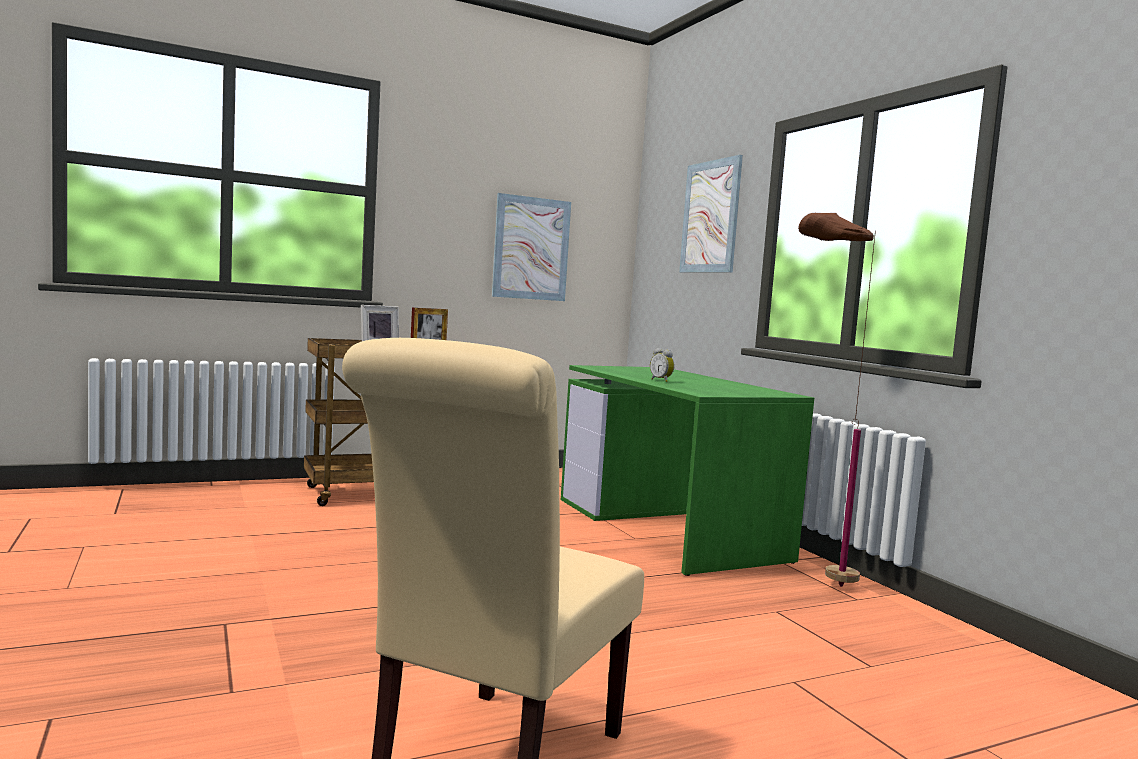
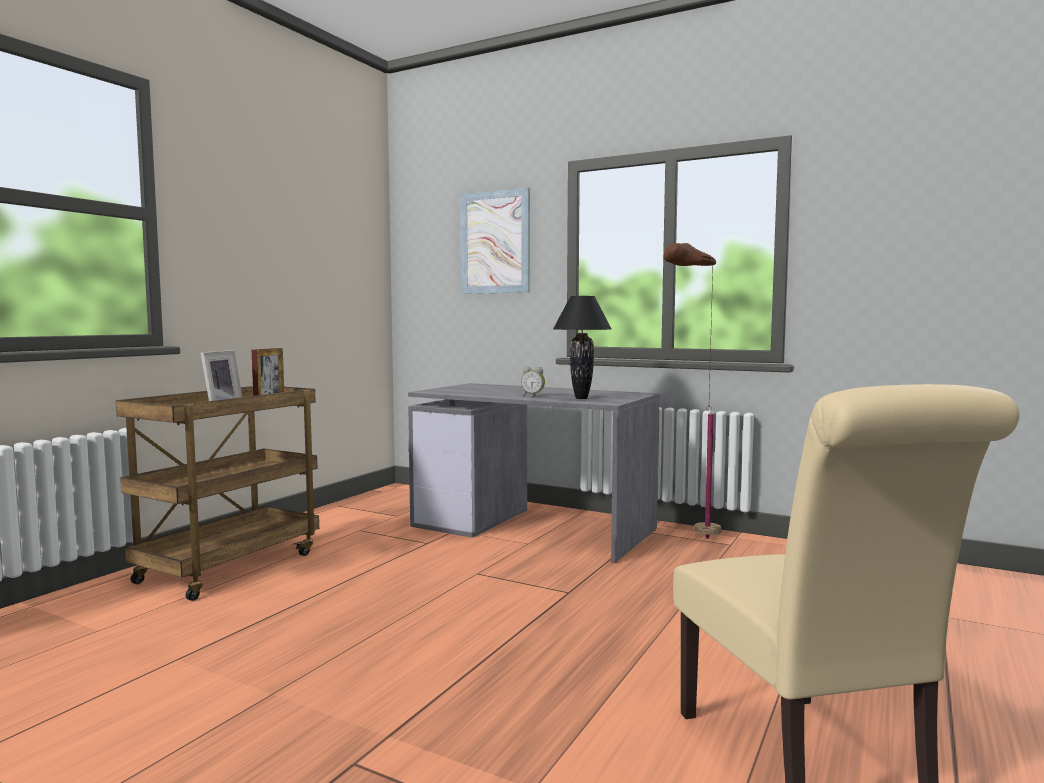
camera: 35 degrees left, 0 degrees up
(531, 248) = (311, 275): picture -> none
(669, 528) = (534, 527): green desk -> grey desk
(697, 388) = (582, 398): none -> black table lamp

